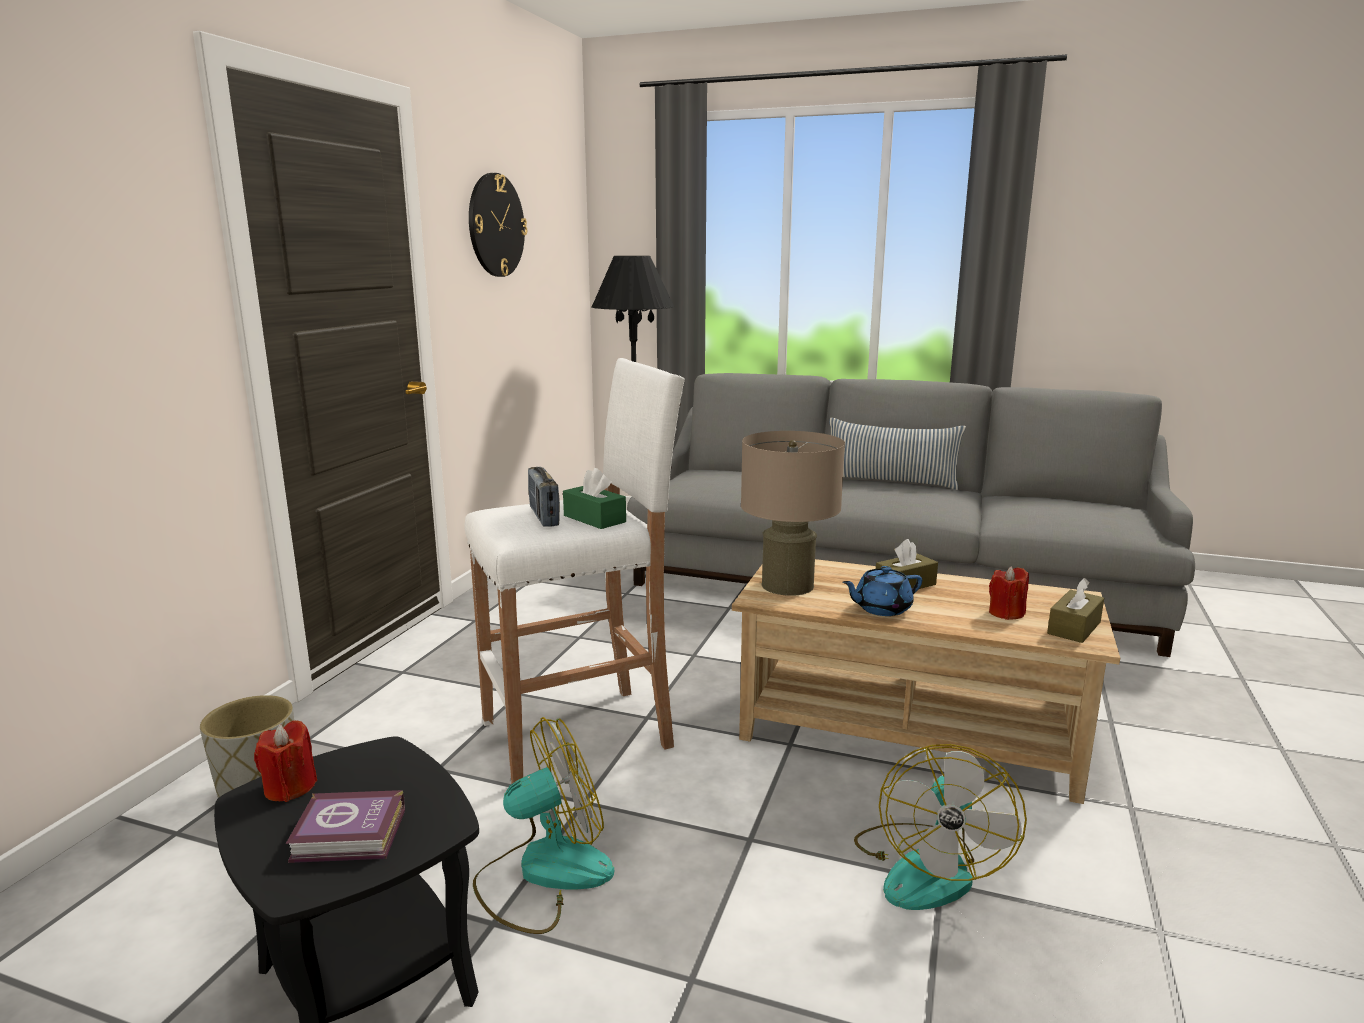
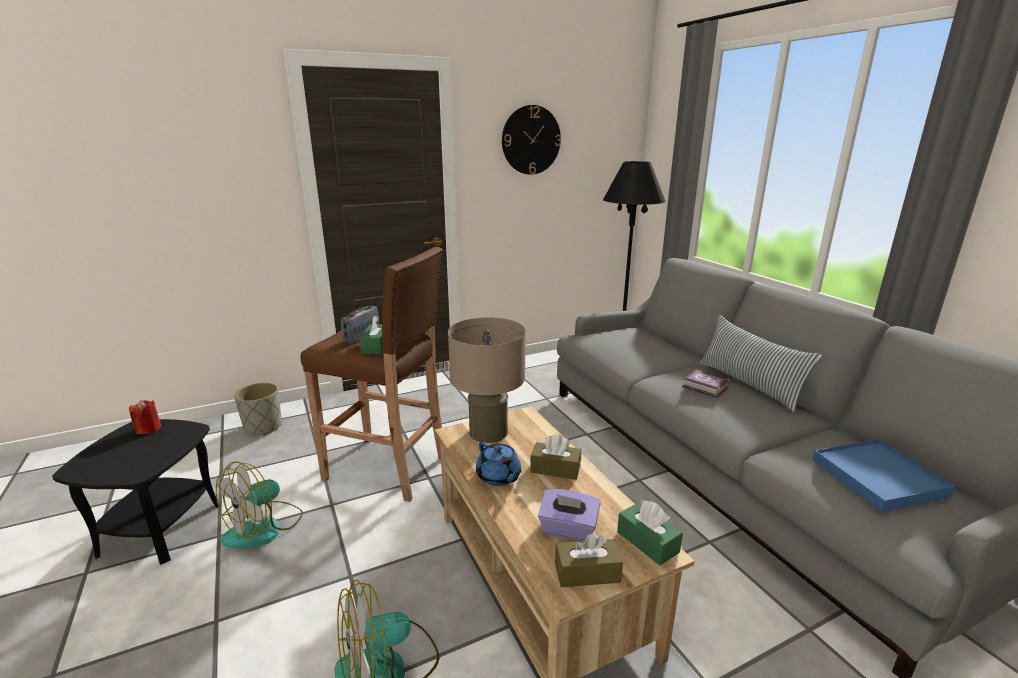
camera: 45 degrees right, 5 degrees up
(351, 836) = (117, 460): book -> book (705, 387)
(543, 874) = (264, 527): fan -> fan turned 105 degrees clockwise
(581, 734) = (388, 469): white stool -> brown stool
(881, 609) = (499, 477): blue teapot -> blue teapot turned 150 degrees counterclockwise
(1006, 613) = (568, 529): red candle -> purple tissue box
(1060, 595) = (647, 542): none -> green tissue box
(1077, 509) = (878, 478): none -> blue tray

